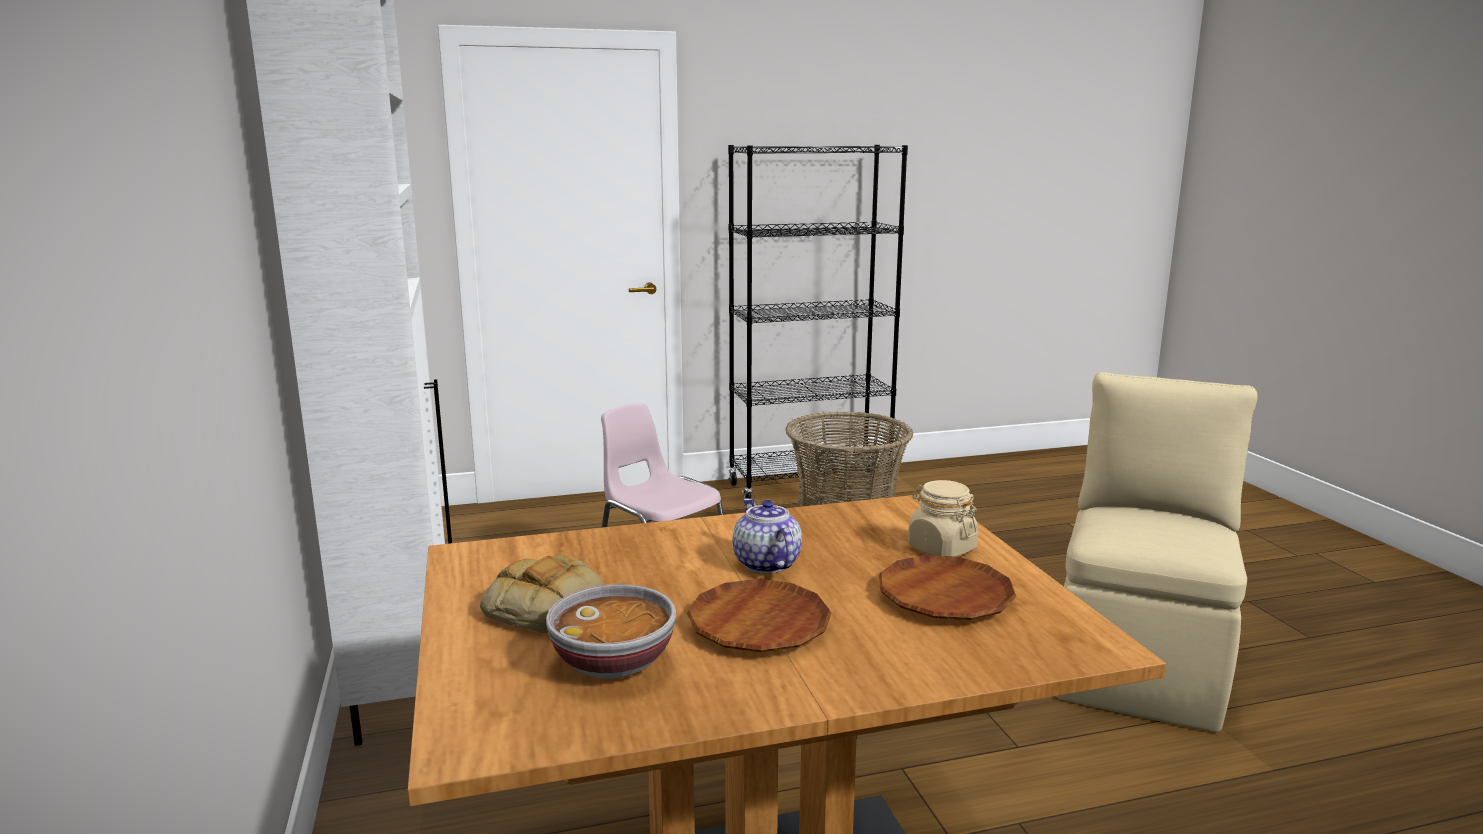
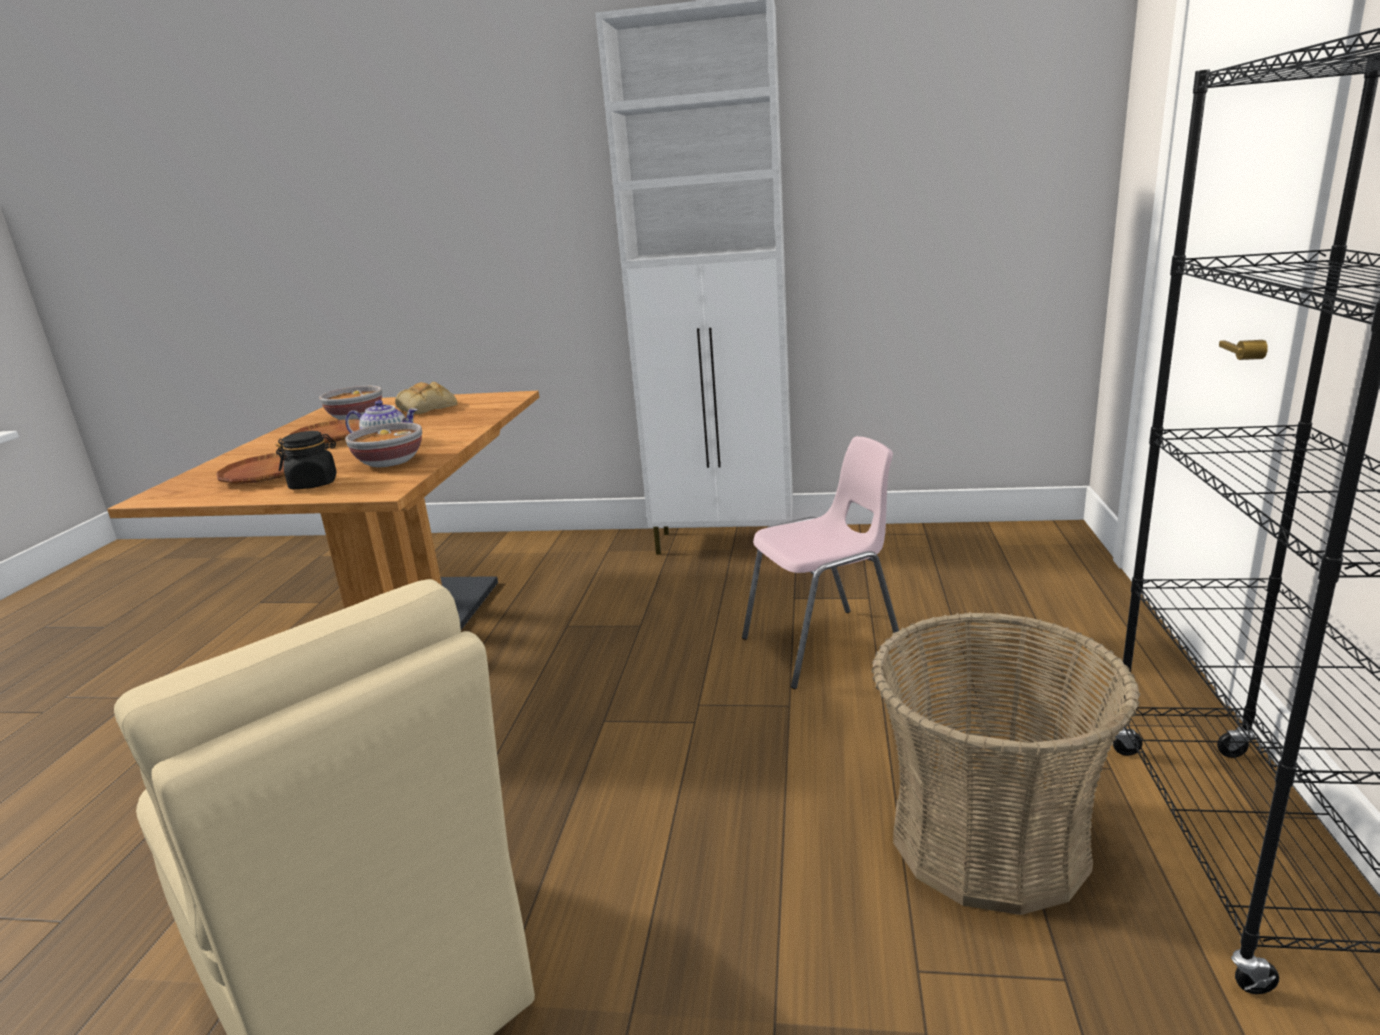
camera: 115 degrees right, 5 degrees up
(841, 532) = (389, 462): none -> bowl
(941, 548) = (314, 484): beige jar -> black jar

